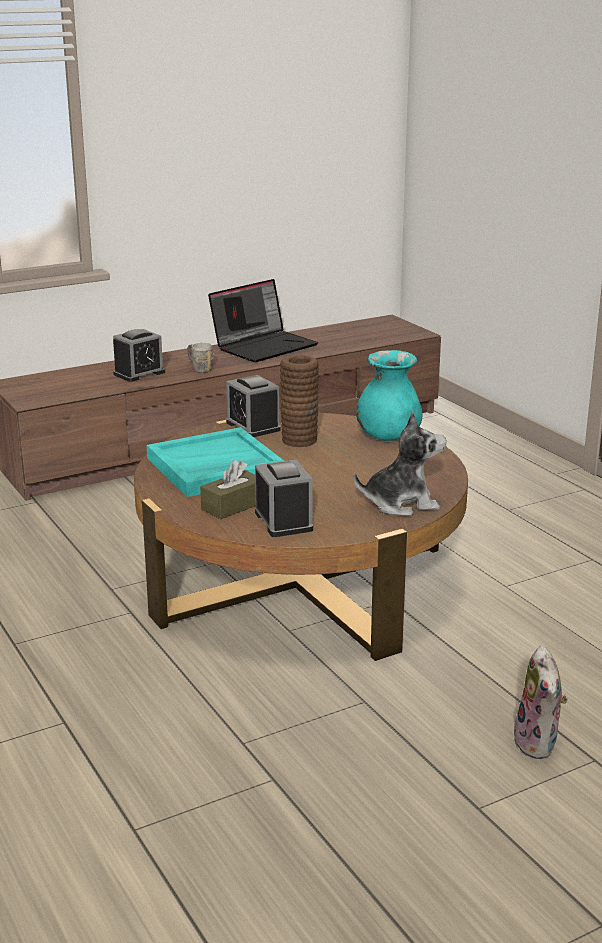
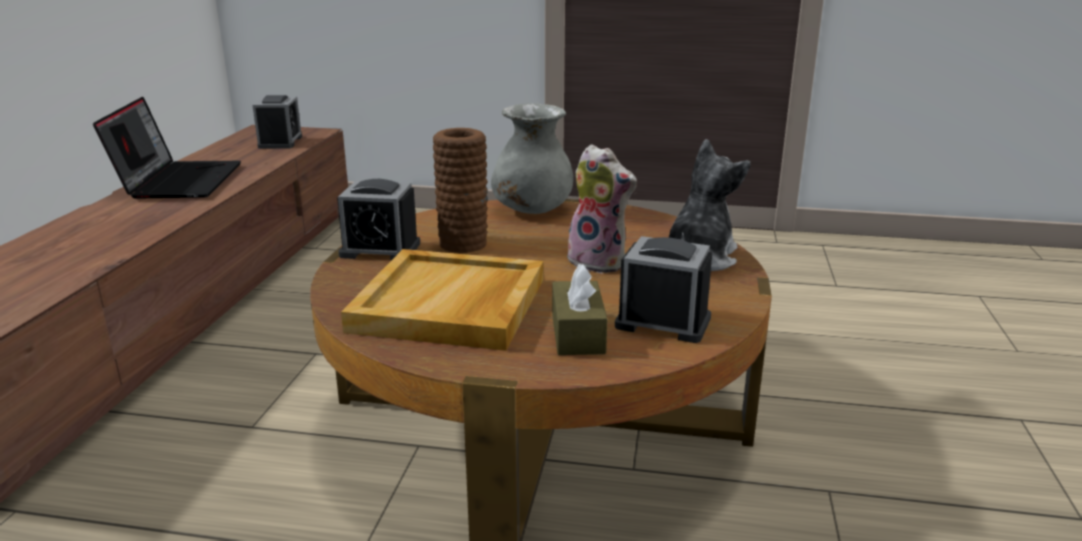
camera: 50 degrees left, 0 degrees up
(139, 373) = (68, 253): alarm clock -> alarm clock (280, 142)
(199, 369) = (147, 223): grey mug -> none
(214, 467) = (450, 305): turquoise tray -> beige tray
(388, 437) = (532, 210): turquoise vase -> grey vase
(539, 744) = (978, 433): plush toy -> plush toy (600, 262)

